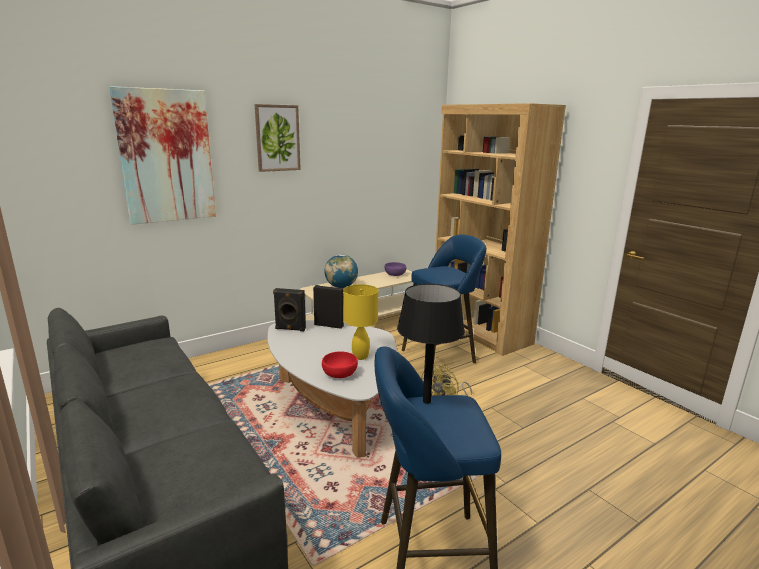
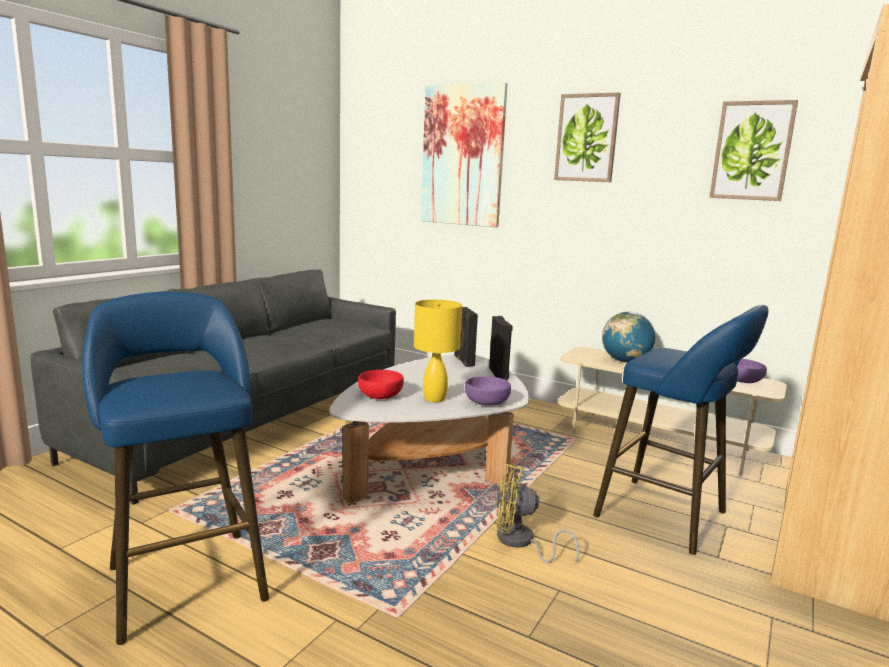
camera: 65 degrees right, 5 degrees down
(372, 144) = (752, 151): none -> picture
(379, 342) = (487, 402): none -> purple bowl
(427, 401) = (211, 376): black table lamp -> none

